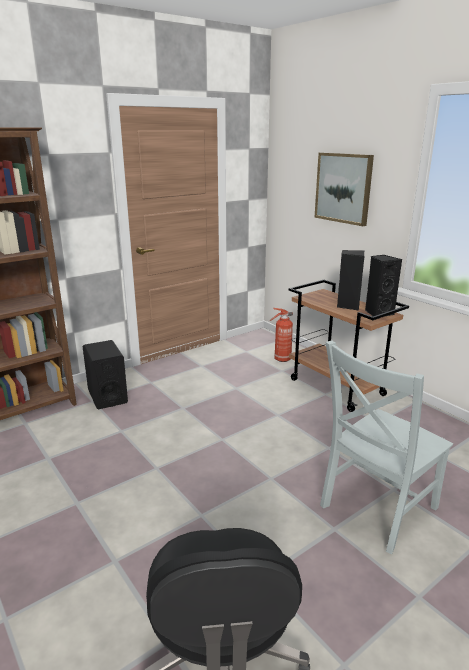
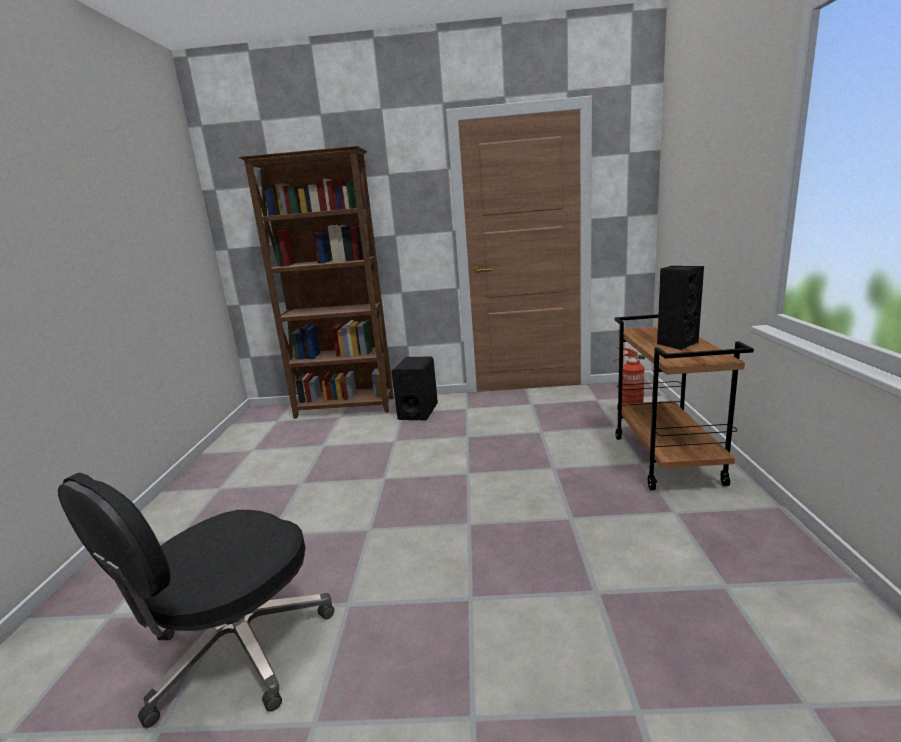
camera: 40 degrees right, 5 degrees down
(343, 188) = (716, 185): picture -> none
(375, 509) = (544, 602): grey chair -> none
(378, 313) = (706, 356): black speaker -> none

